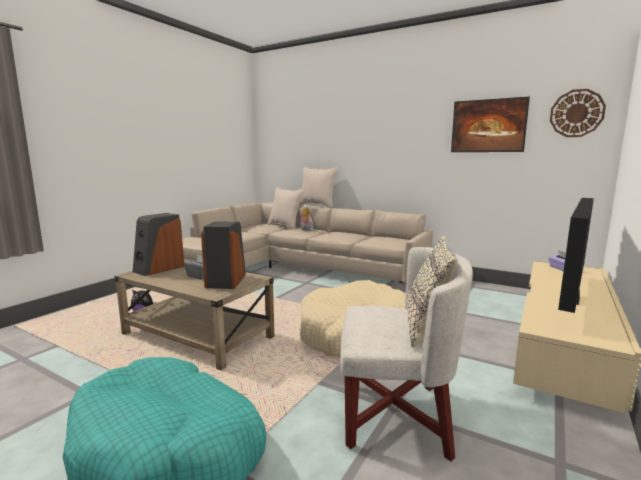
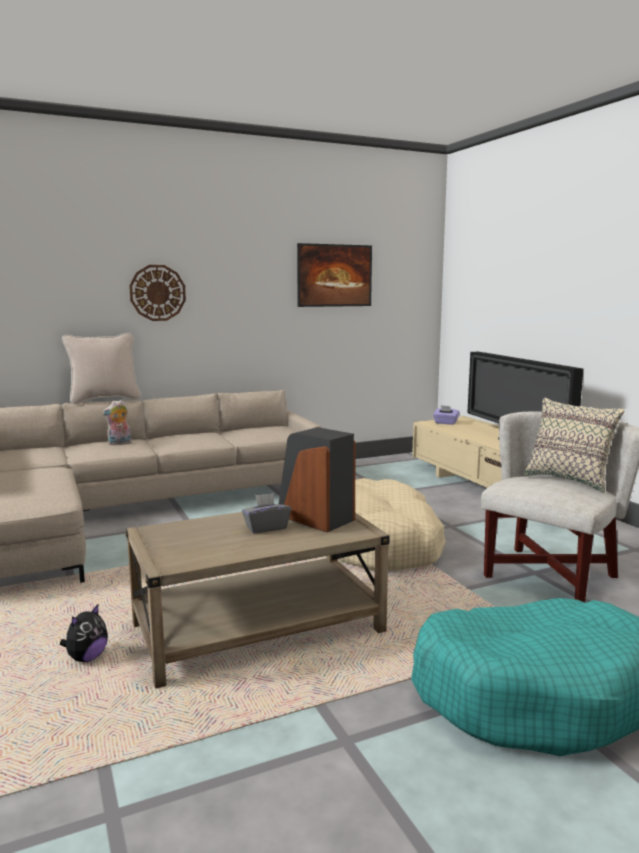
camera: 55 degrees left, 0 degrees up
(159, 268) = (173, 544): speaker -> none
(285, 226) = (58, 446): beige pillow -> none
(576, 113) = (409, 267): wall clock -> wall clock (157, 293)

